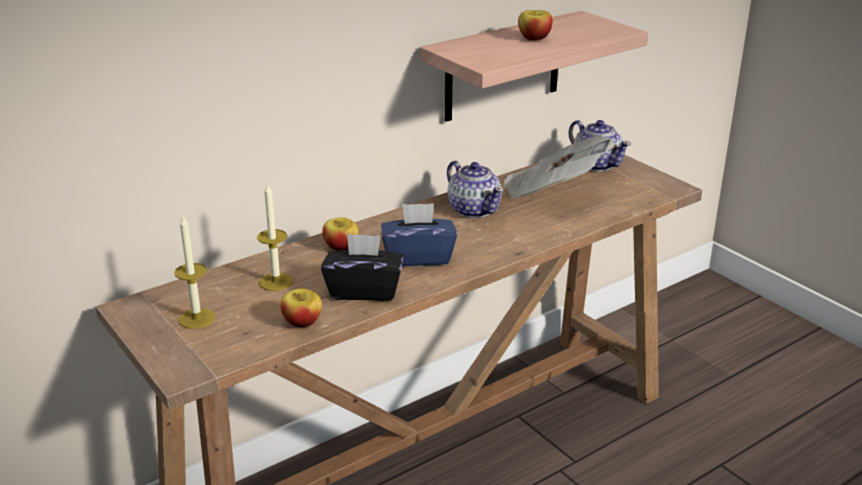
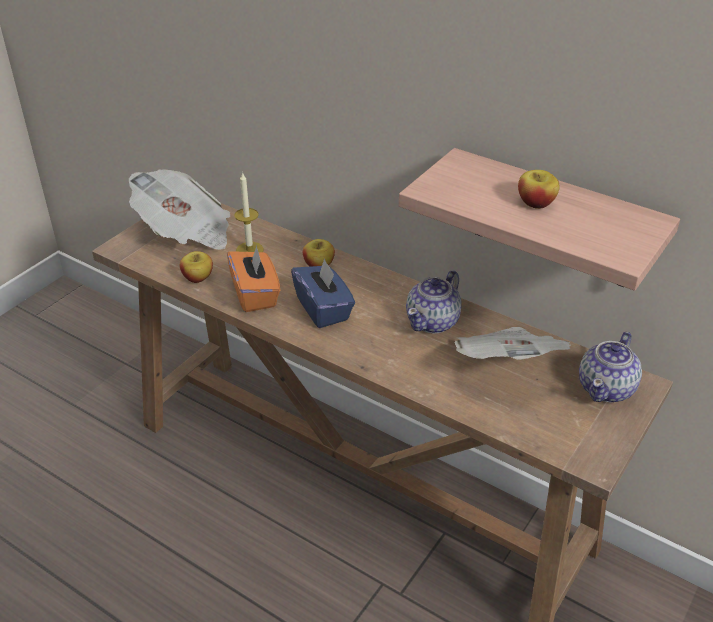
camera: 70 degrees right, 10 degrees up
(197, 318) = (186, 232): candle -> newspaper
(364, 290) = (255, 294): black tissue box -> orange tissue box

